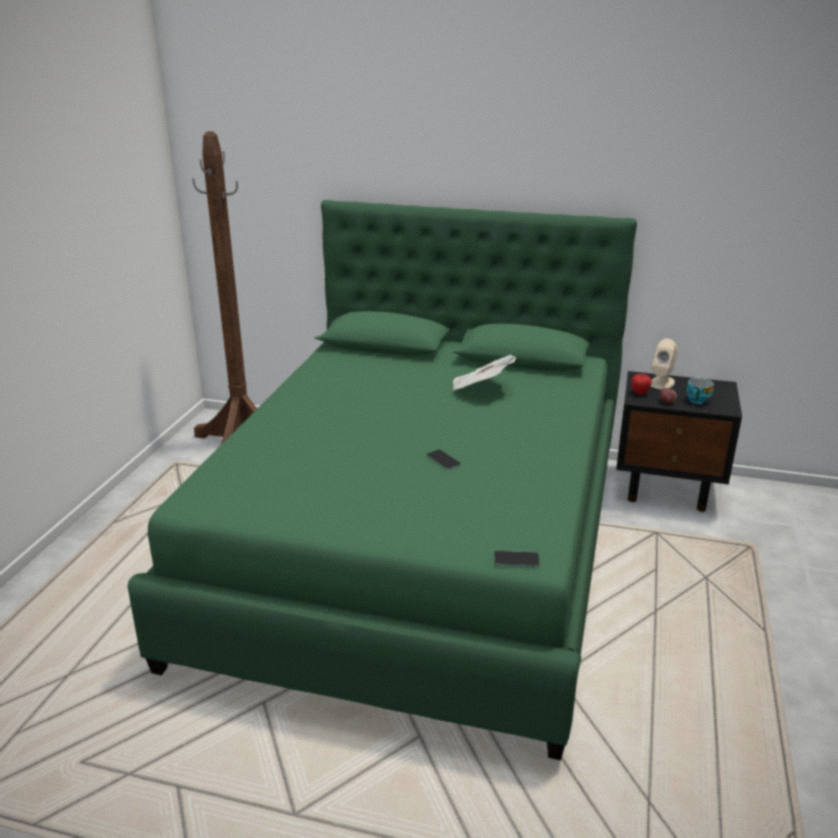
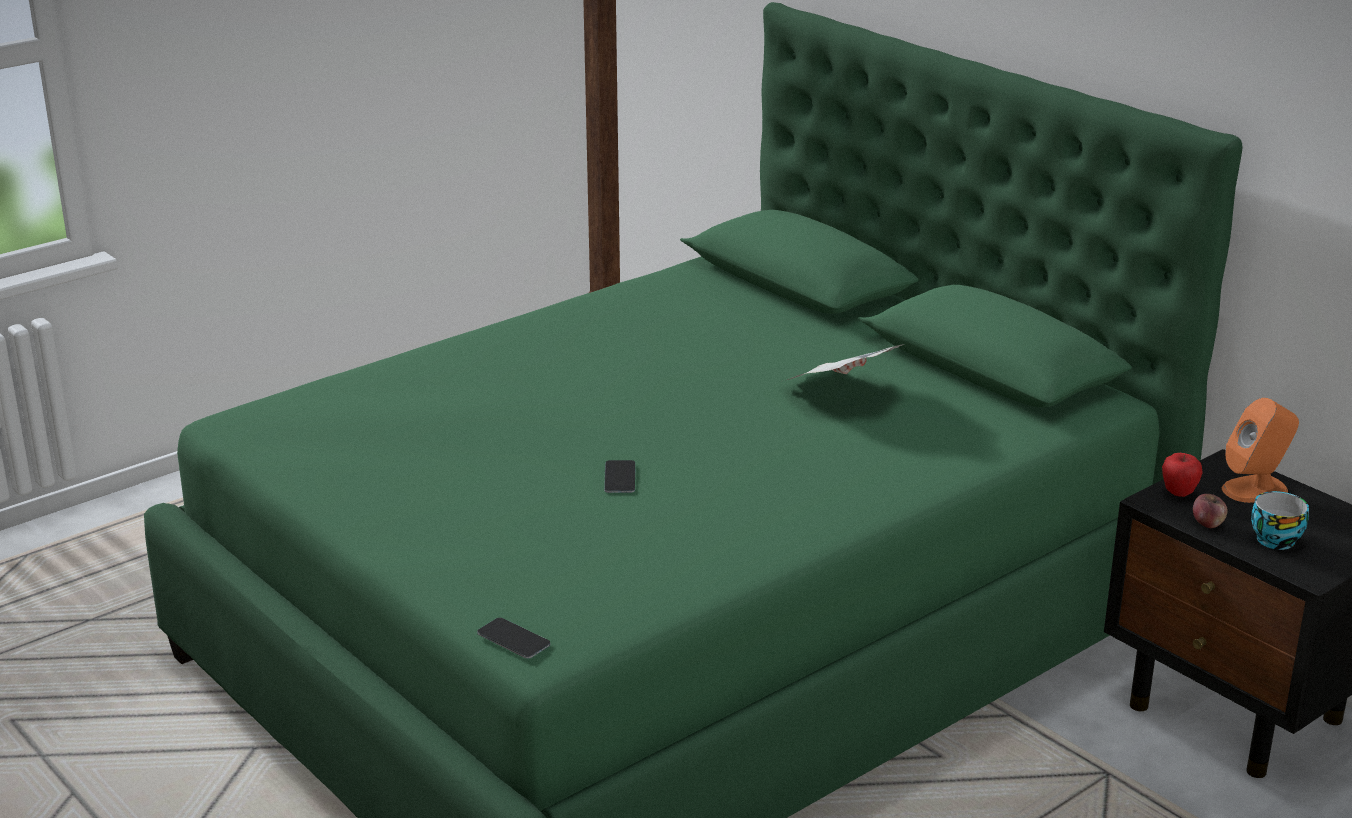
camera: 35 degrees right, 0 degrees up
(662, 383) = (1255, 489): beige speaker -> orange speaker

